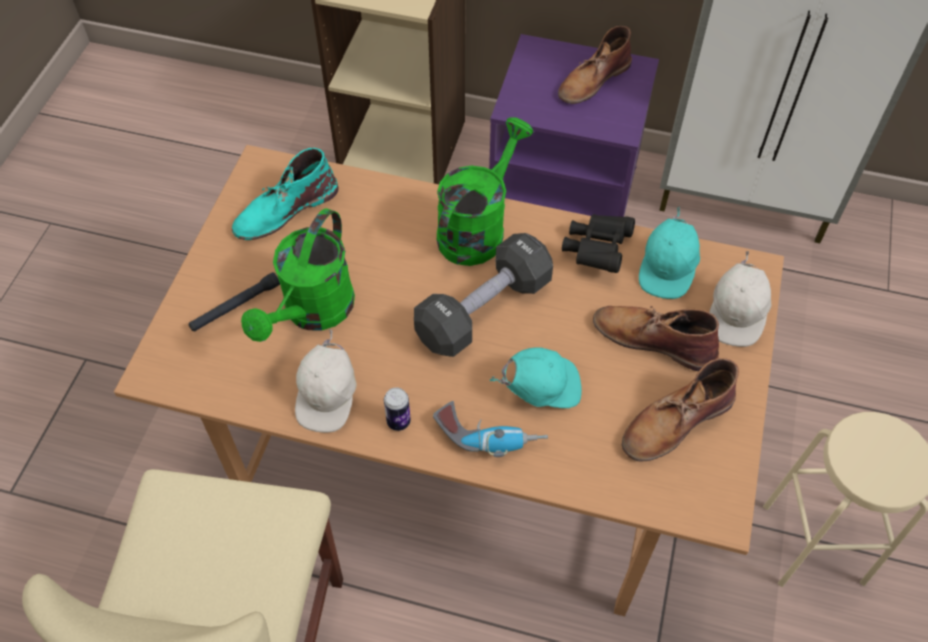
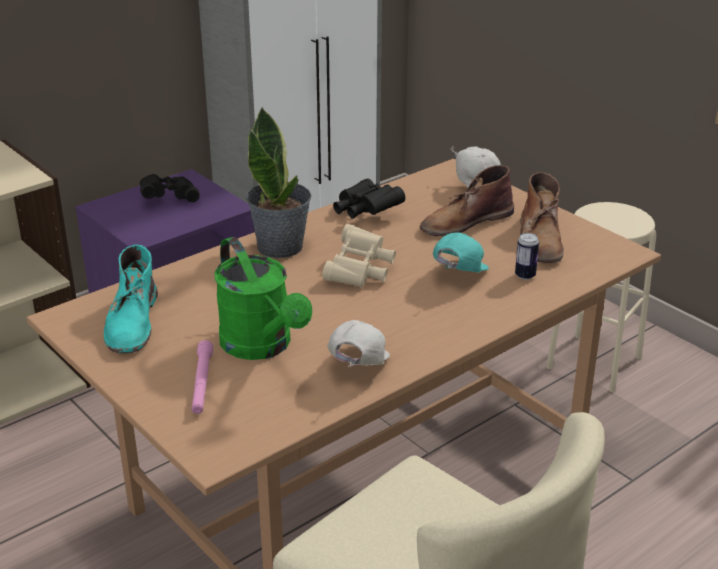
camera: 55 degrees left, 25 degrees down
(235, 306) = (202, 383): black flashlight -> pink flashlight
(328, 396) = (357, 368): white cap -> white cap turned 120 degrees counterclockwise
(398, 421) = (419, 344): can -> can (525, 275)
(477, 228) = (281, 246): green watering can -> potted plant
(483, 309) = (360, 272): black dumbbell -> beige binoculars
(489, 434) = (474, 310): power drill -> none
(593, 80) = (169, 198): brown boot -> black binoculars
(668, 269) = (415, 195): turquoise cap -> none

